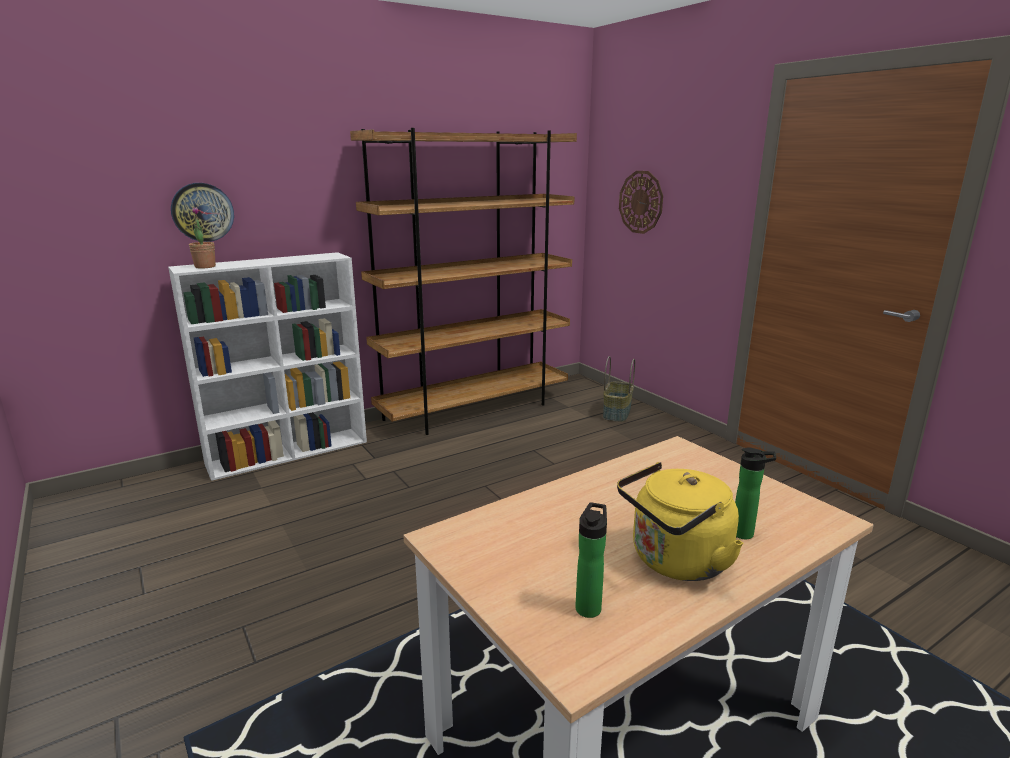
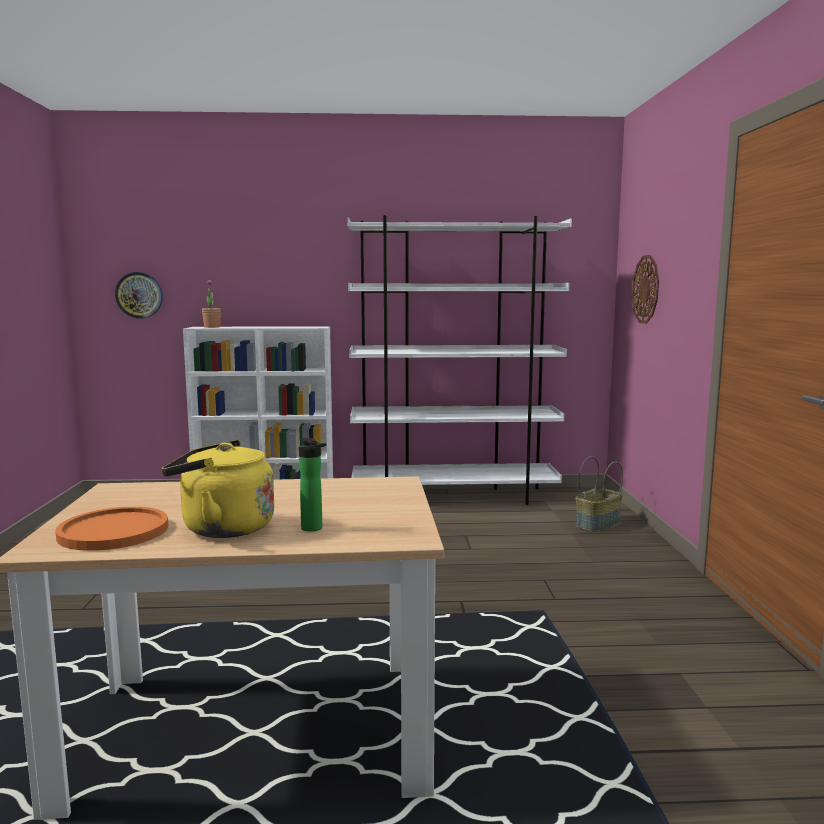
camera: 30 degrees right, 10 degrees down
(202, 212) = (225, 286): wall clock -> wall clock (139, 295)
(475, 410) = (454, 497): brown bookcase -> white bookcase
(589, 606) = (113, 531): bottle -> orange plate

